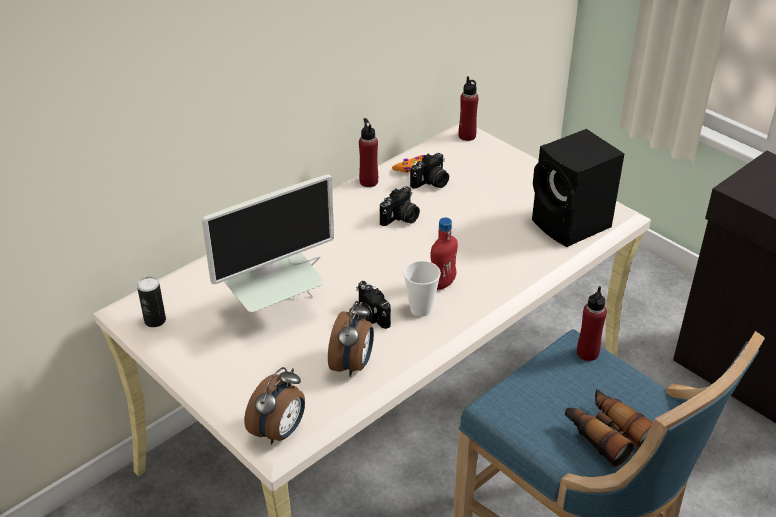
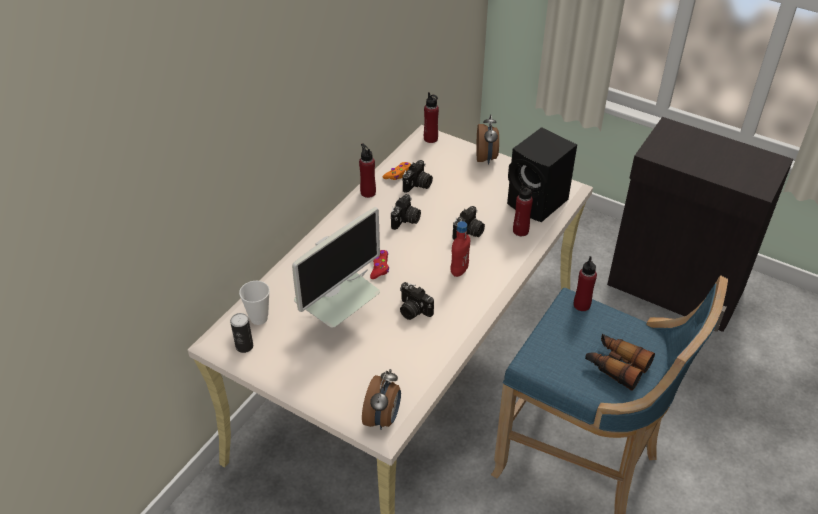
camera: 15 degrees left, 5 degrees up
(347, 263) = (379, 267): none -> red game controller
(353, 365) = (417, 352): alarm clock -> alarm clock (486, 158)
(421, 309) = (451, 295): cup -> cup (259, 318)
(471, 244) = (469, 232): none -> camera
(537, 252) = (520, 231): none -> red bottle

